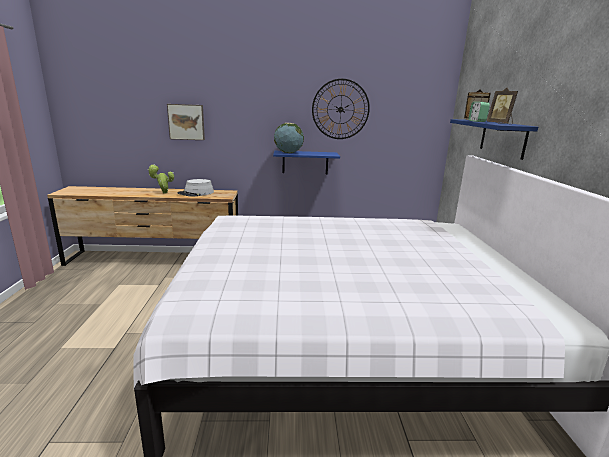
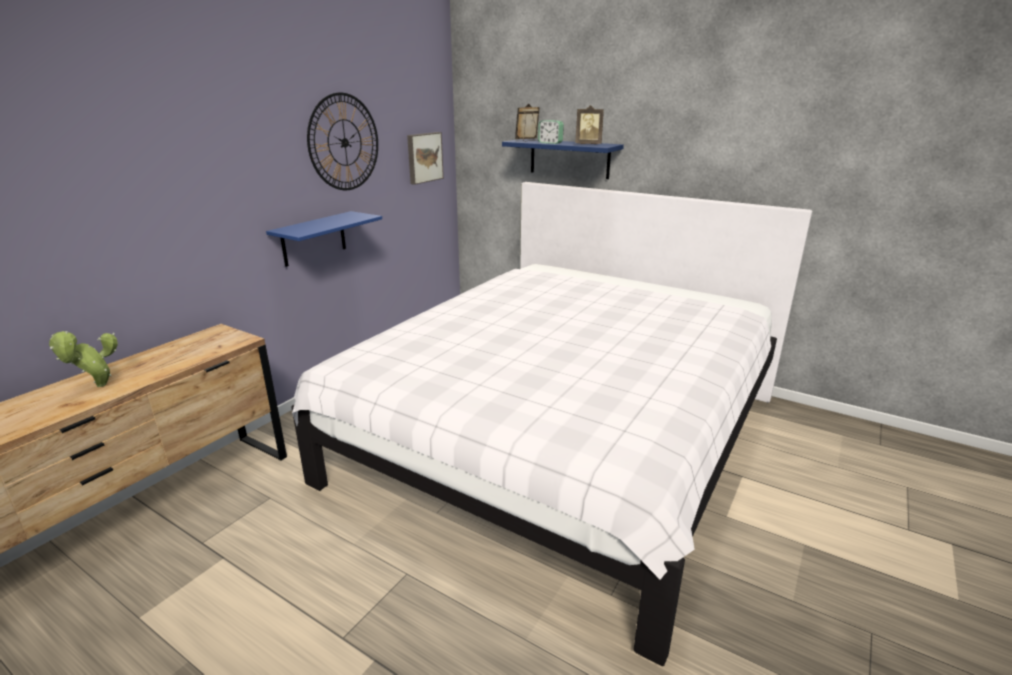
camera: 55 degrees left, 5 degrees up
(186, 122) = (80, 214): picture -> picture (424, 157)
(196, 193) = (168, 358): grey hat -> none
(288, 152) = (306, 229): globe -> none

